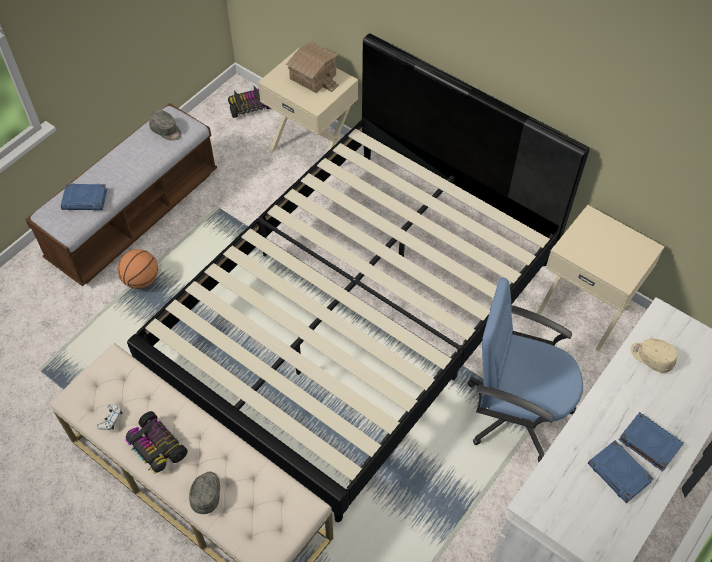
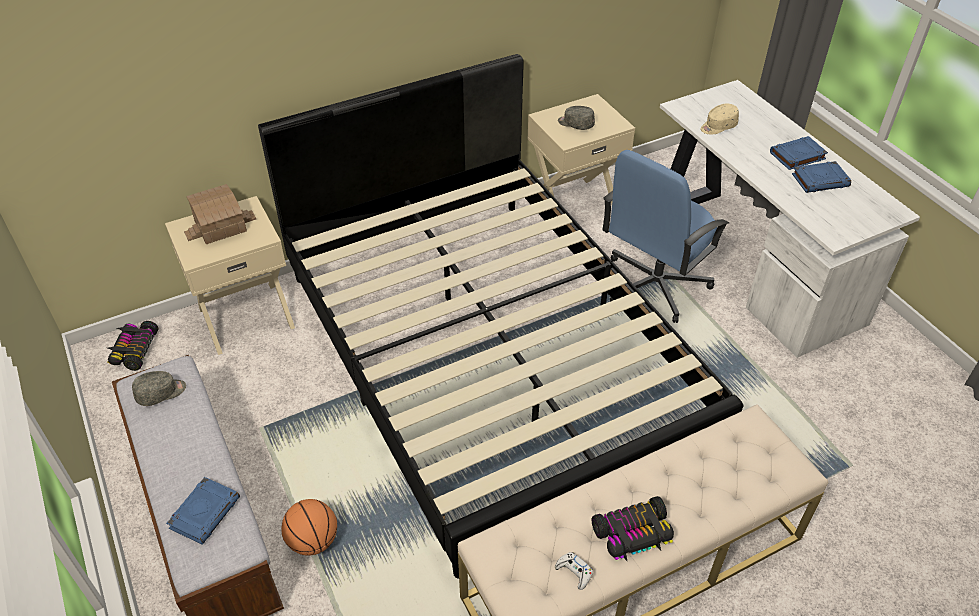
camera: 65 degrees left, 10 degrees down
(206, 493) = (711, 502): grey cap -> grey cap (575, 124)

